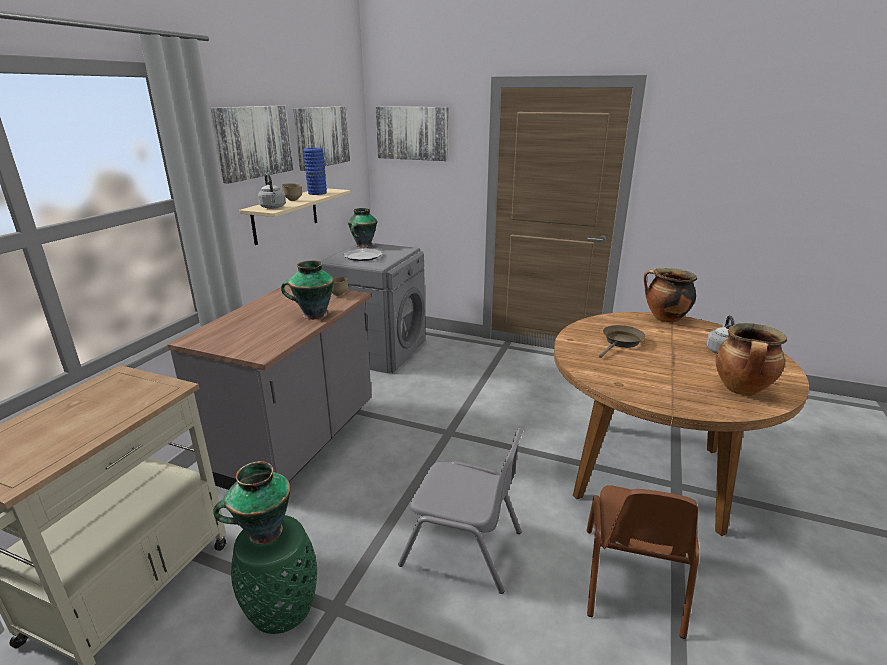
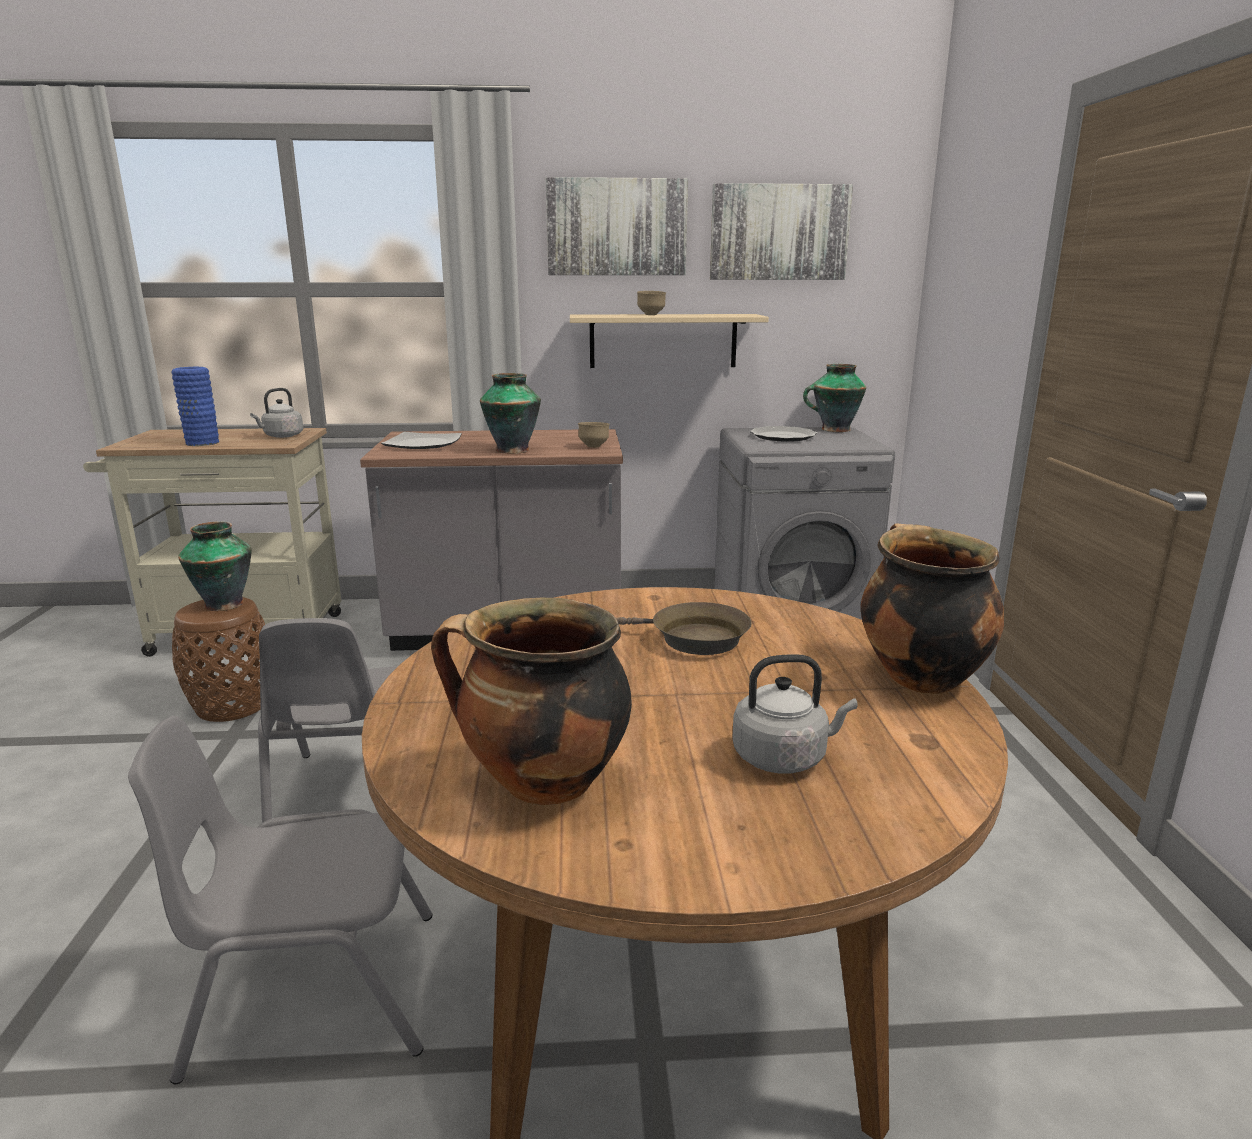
camera: 65 degrees right, 5 degrees down
(246, 337) = (423, 444): none -> plate
(273, 207) = (596, 315): grey kettle -> grey kettle (281, 436)
(281, 607) = (232, 705): green stool -> brown stool
(317, 193) = (713, 314): blue vase -> blue vase (202, 443)
(412, 133) = (966, 231): picture -> none
(631, 580) = (314, 992): brown chair -> grey chair

